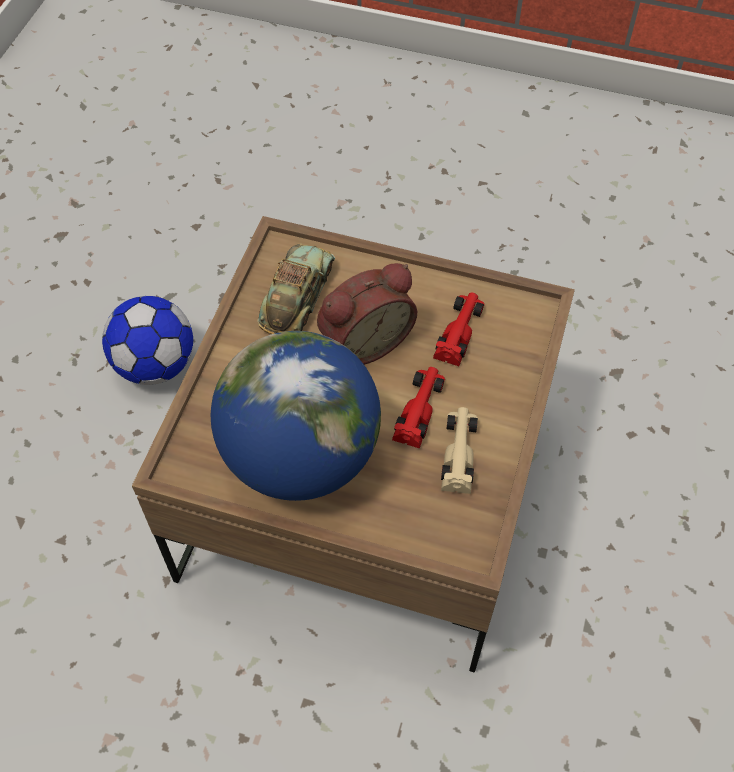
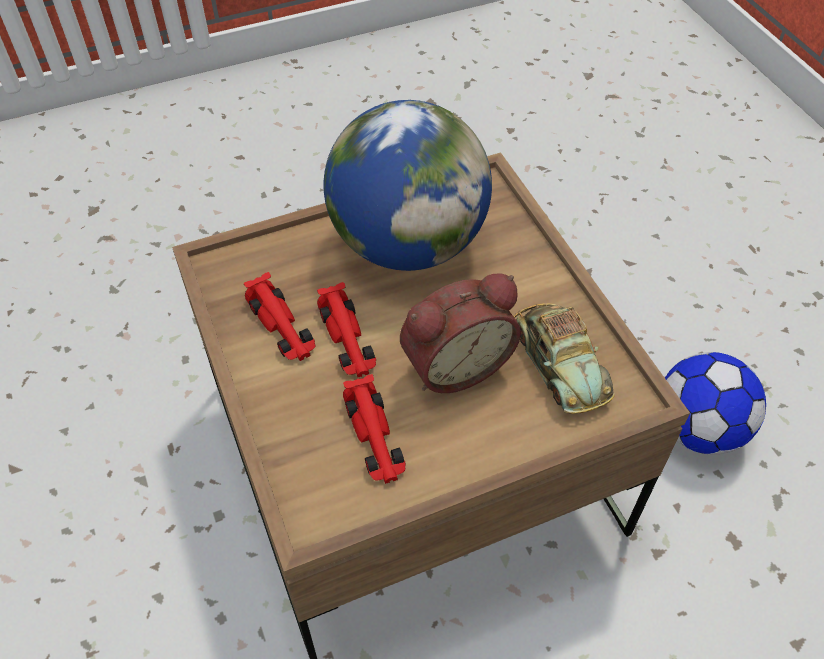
camera: 140 degrees right, 5 degrees down
(364, 340) = (454, 364): alarm clock -> alarm clock turned 135 degrees counterclockwise
(459, 452) = (281, 326): beige toy car -> red toy car

